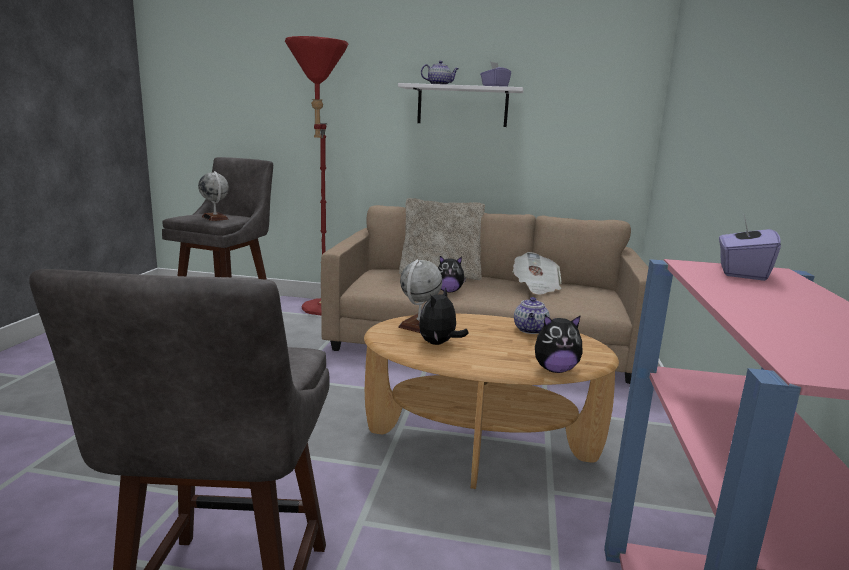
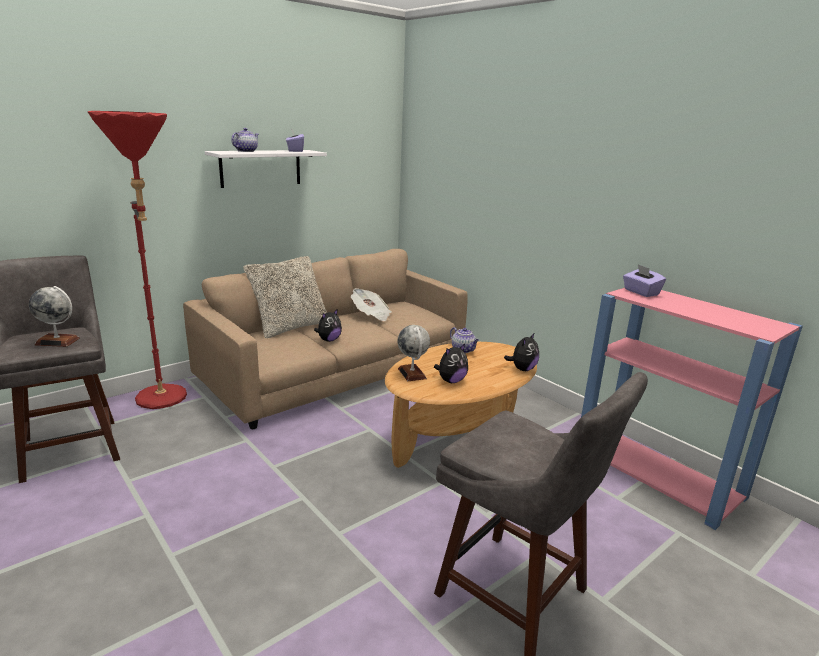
camera: 50 degrees left, 5 degrees up
(439, 344) = (451, 381): plush toy -> plush toy turned 105 degrees counterclockwise

